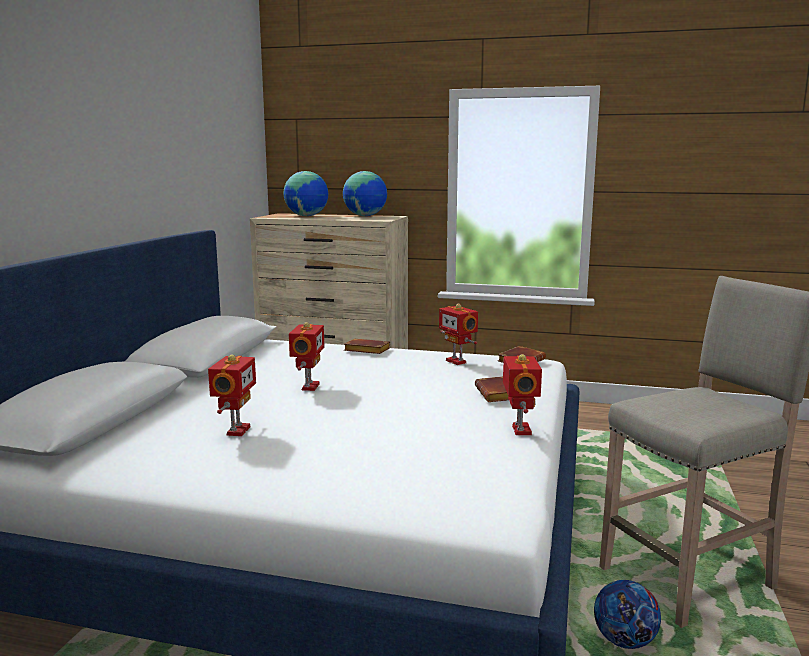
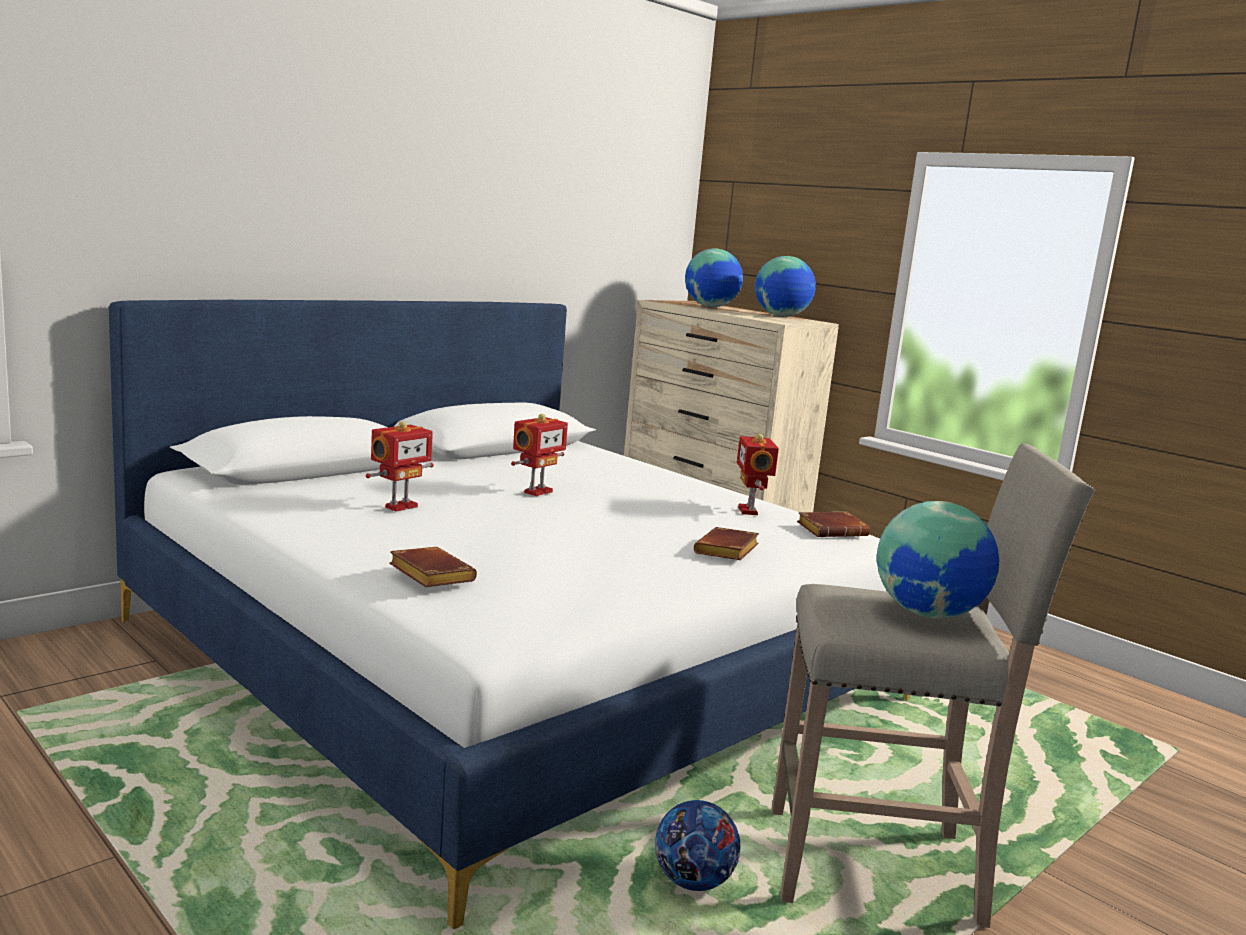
camera: 30 degrees right, 0 degrees up
(365, 350) = (667, 477): brown book -> brown book (428, 574)
(519, 430) = (675, 585): toy robot -> none
(706, 401) = (928, 613): none -> globe

